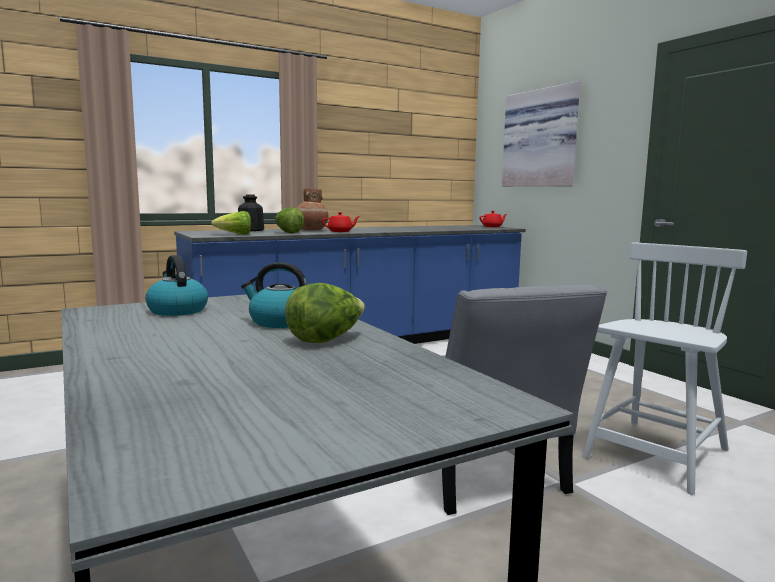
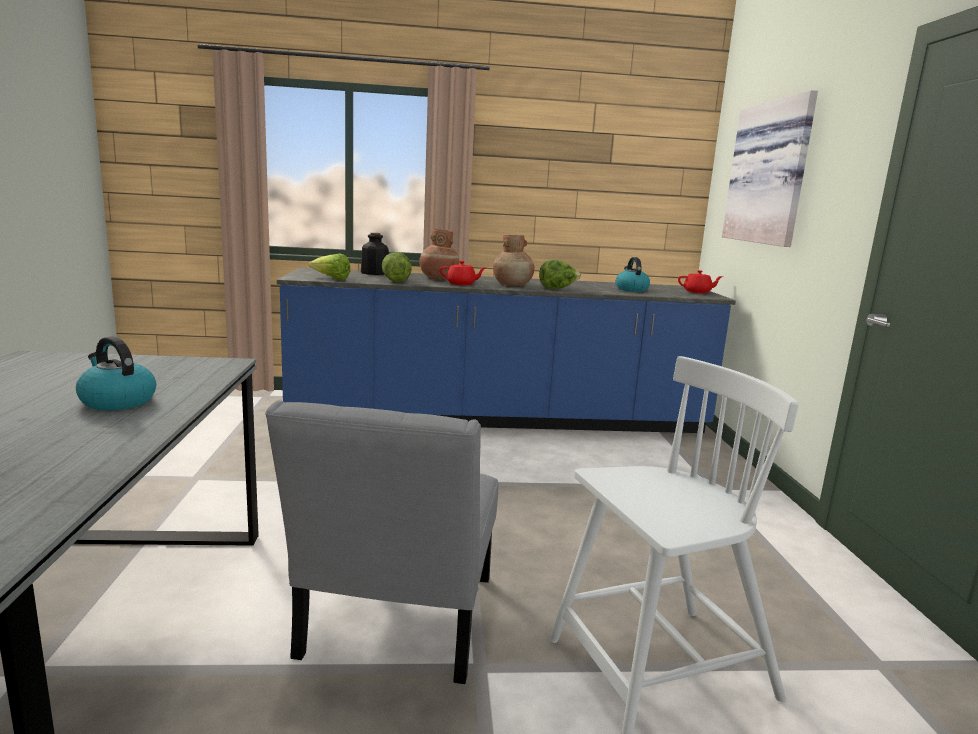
camera: 25 degrees right, 5 degrees up
(177, 310) = (85, 369): kettle -> kettle (631, 289)
(326, 340) = (83, 435): lettuce -> lettuce (557, 289)
(376, 230) = (513, 285): none -> brown vase

